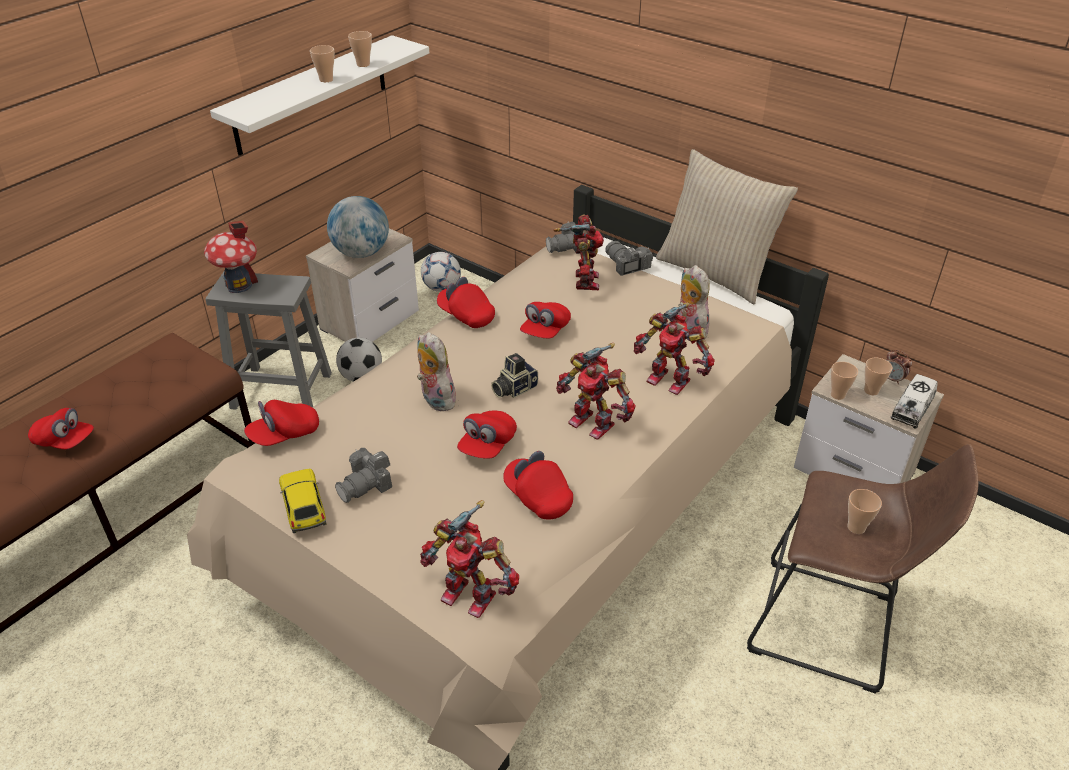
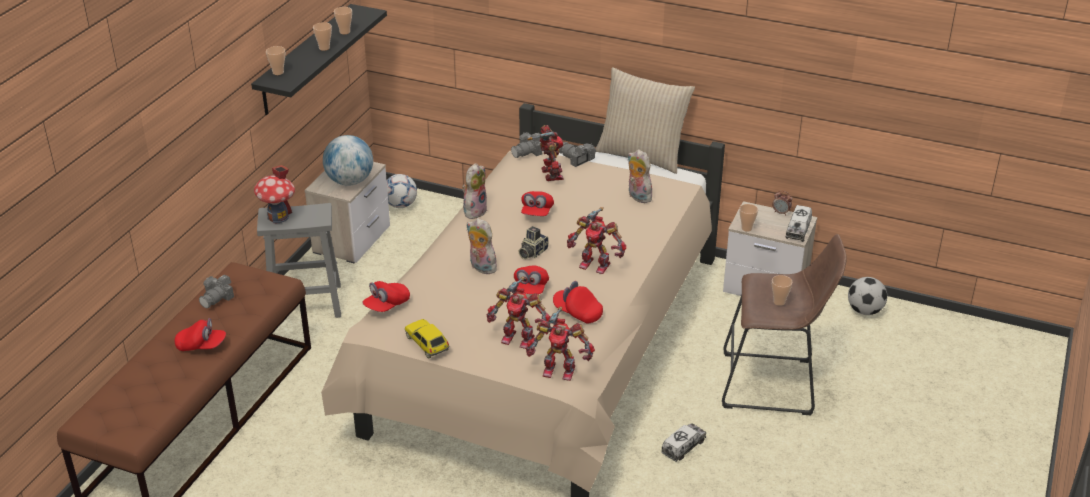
camera: 15 degrees left, 5 degrees down
(311, 95) = (305, 60): white shelf -> black shelf
(361, 377) = (367, 283): football -> football (864, 311)
(366, 485) = (461, 324): camera -> camera (217, 298)
(466, 315) = (474, 210): red cap -> plush toy
(669, 379) = (636, 230): toy robot -> toy robot (518, 338)
(672, 707) = (683, 447): none -> toy truck
(871, 390) = (768, 222): cup -> cup (278, 72)

